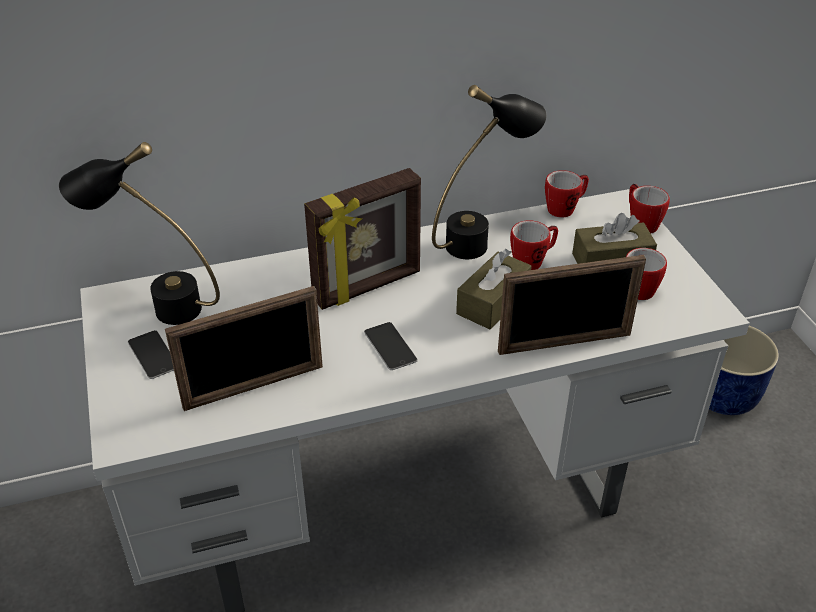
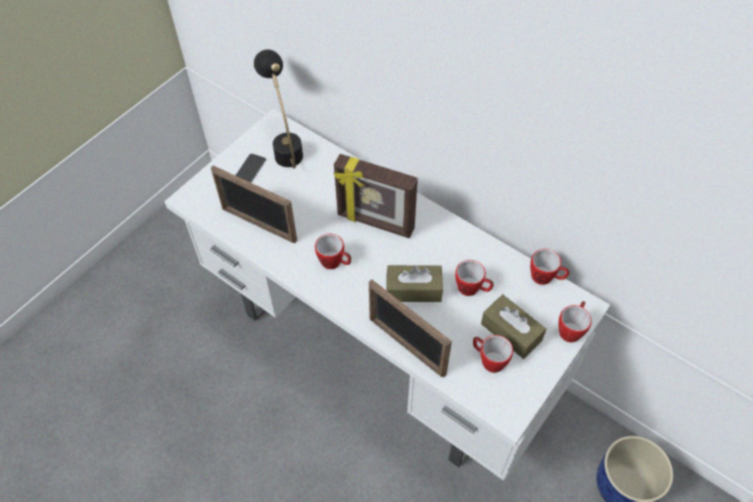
camera: 55 degrees right, 15 degrees up
(390, 346) = (335, 263): phone -> mug
(481, 238) = (470, 250): black table lamp -> none

